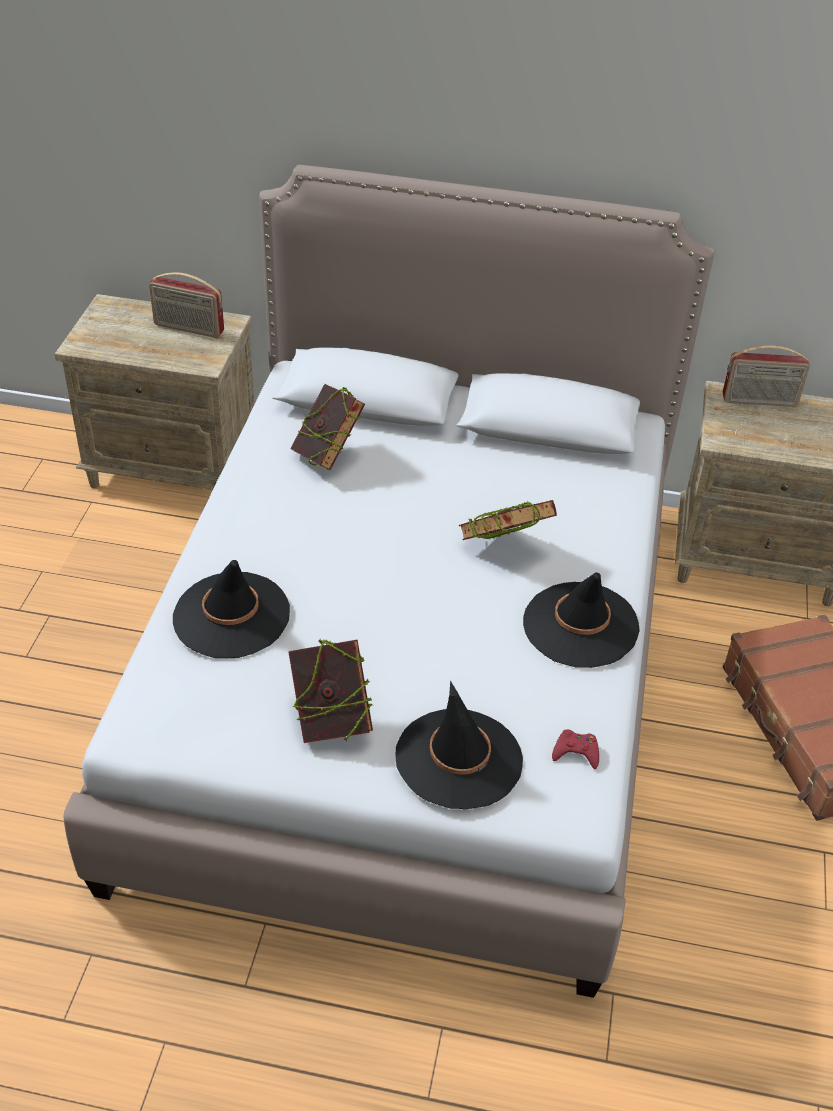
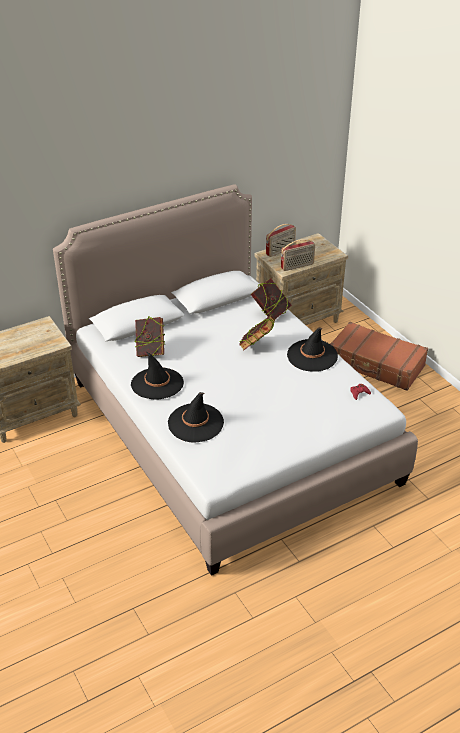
camera: 40 degrees left, 5 degrees down
(188, 328) = (30, 334): radio -> radio (297, 266)
(331, 720) = (274, 433): book -> book (270, 314)
(459, 759) = (329, 417): black hat -> black hat (157, 383)

